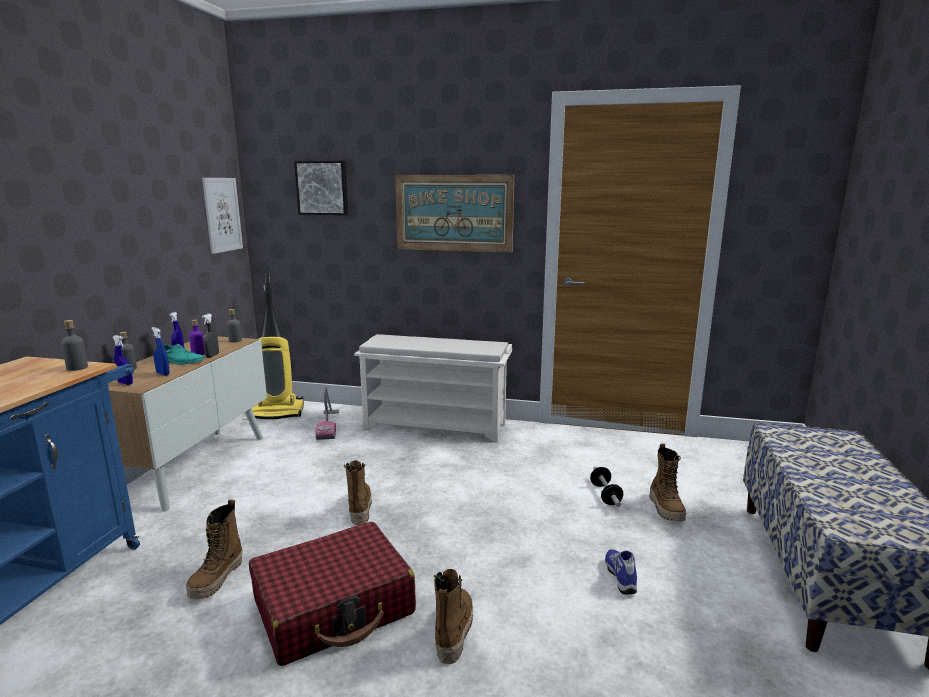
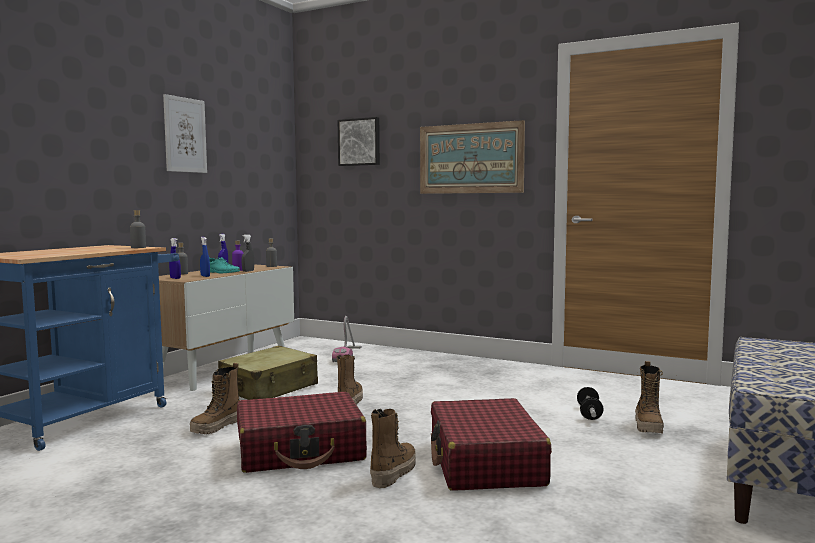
camera: 15 degrees right, 10 degrees down
(222, 215) = (275, 165): picture -> picture (185, 135)
(259, 494) = (269, 388): none -> beige suitcase
(277, 412) = (307, 345): vacuum cleaner -> none
(436, 425) = (447, 361): white shoe rack -> none
(541, 594) = (485, 462): none -> red suitcase
(621, 577) = (570, 461): shoe -> none

